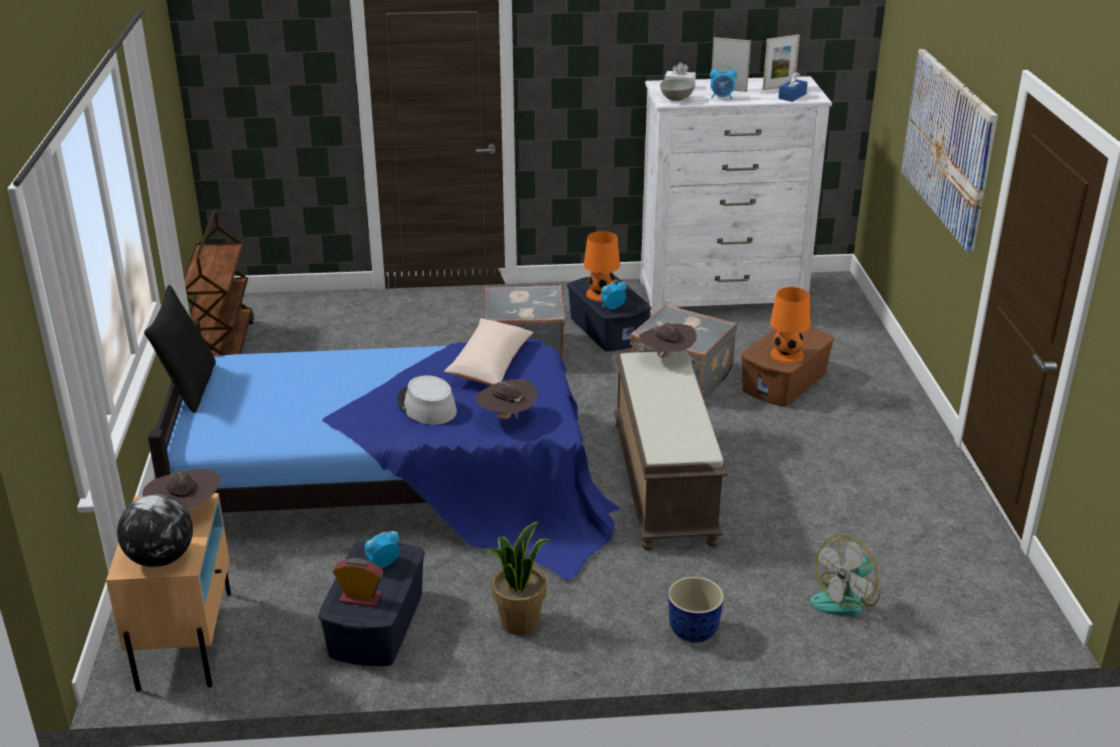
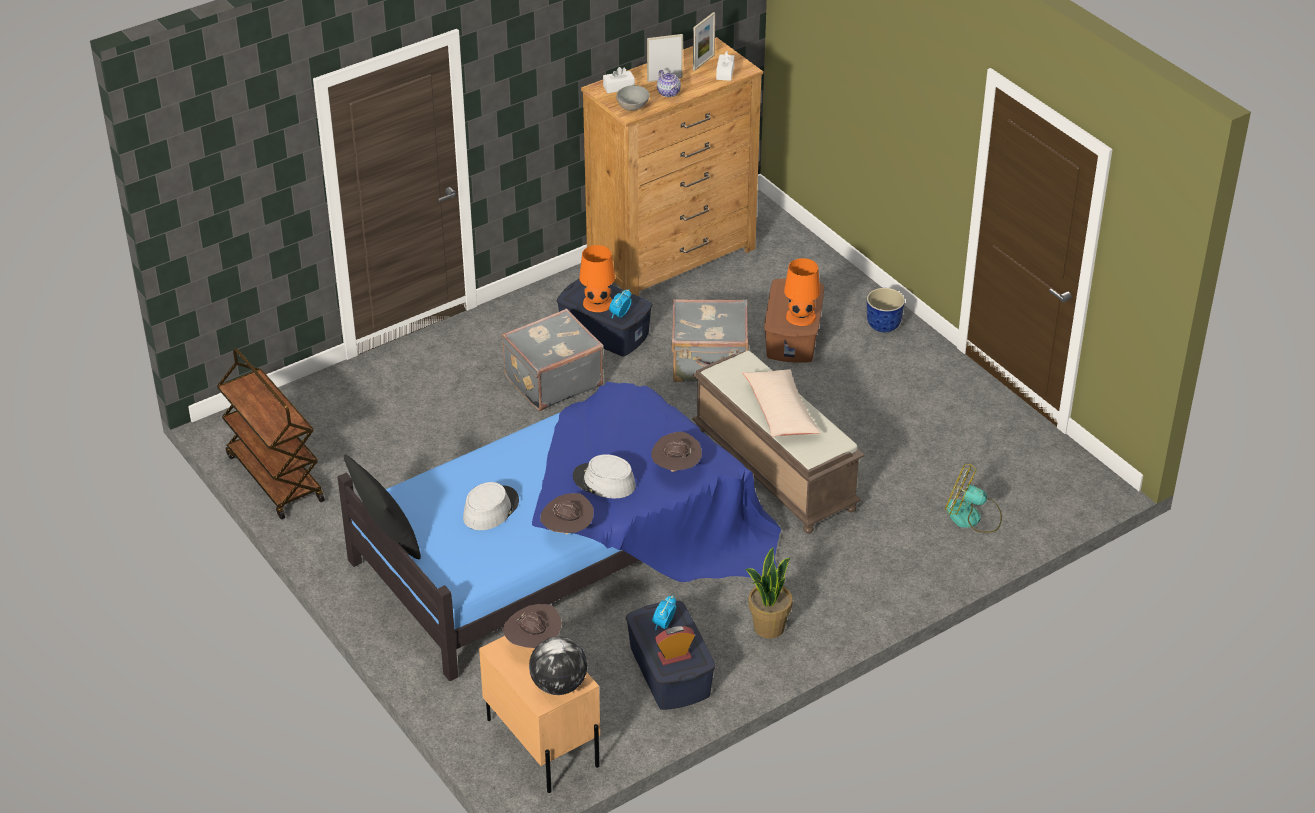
camera: 30 degrees left, 10 degrees up
(302, 395) = (490, 509): none -> grey hat
(490, 363) = (612, 421): beige pillow -> beige pillow (780, 411)
(667, 357) = (740, 363): brown hat -> brown hat (567, 530)
(693, 632) = (891, 585): planter -> planter (883, 326)
(722, 97) = (668, 92): alarm clock -> teapot
(723, 295) = (672, 257): white dresser -> brown dresser
(792, 96) = (725, 72): blue tissue box -> white tissue box
(846, 599) = (972, 517): fan -> fan turned 90 degrees clockwise
(948, 146) = (897, 106): picture -> none

